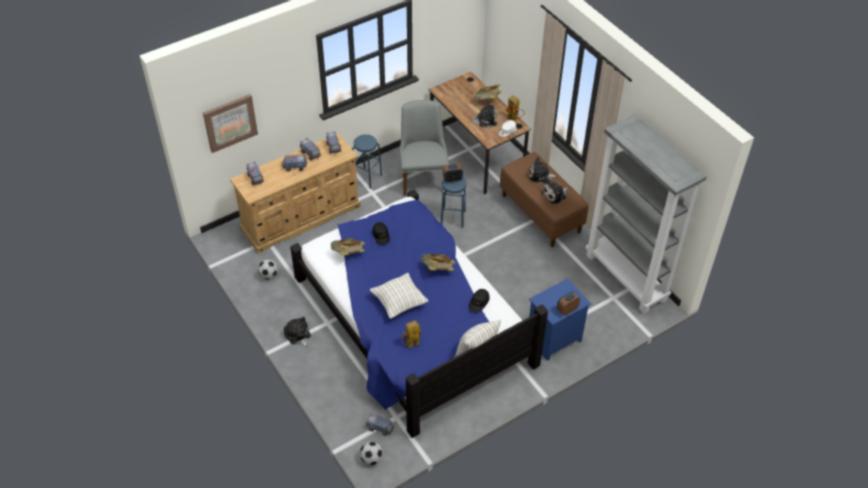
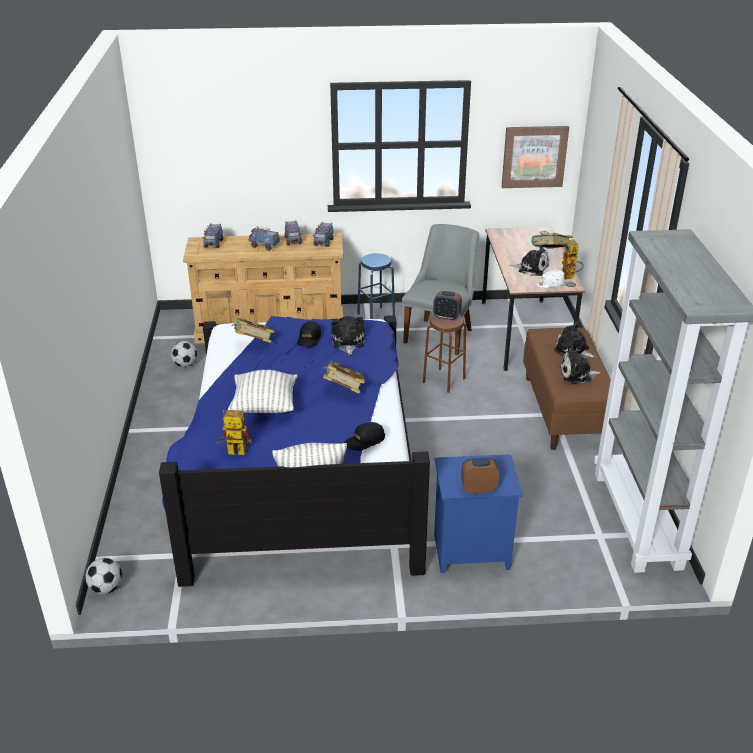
camera: 30 degrees right, 15 degrees down
(230, 122) = (204, 165): picture -> picture (534, 156)
(298, 335) = (158, 427): plush toy -> plush toy (347, 342)
(380, 428) = (151, 559): toy truck -> none
(453, 218) = (444, 380): blue stool -> brown stool

